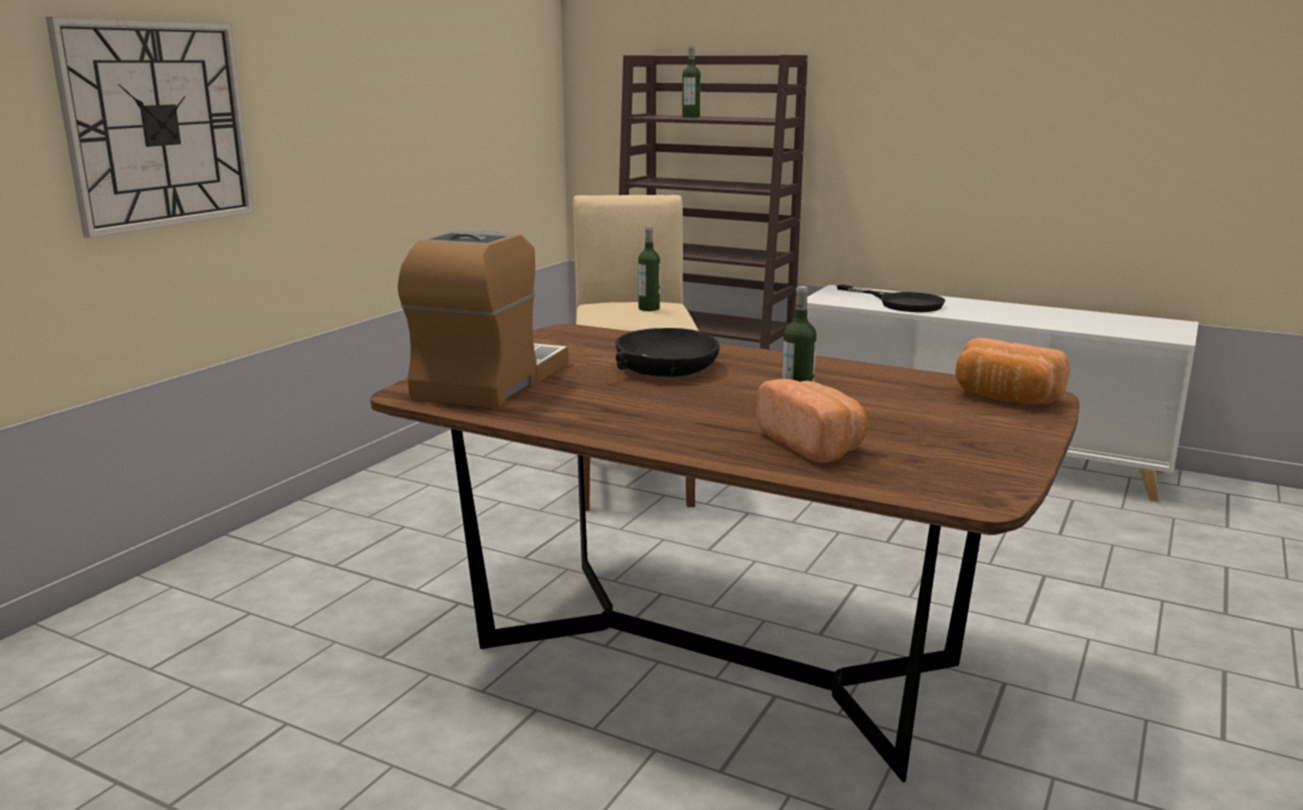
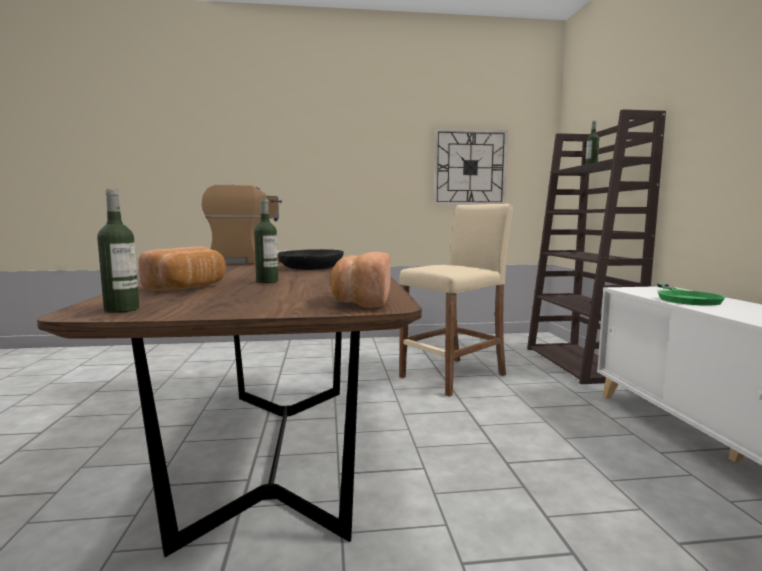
camera: 55 degrees right, 10 degrees down
(158, 125) = (280, 167): wall clock -> wall clock (470, 167)
(649, 308) = (454, 266): bottle -> bottle (122, 309)
(901, 303) = (685, 298): black frying pan -> green frying pan

